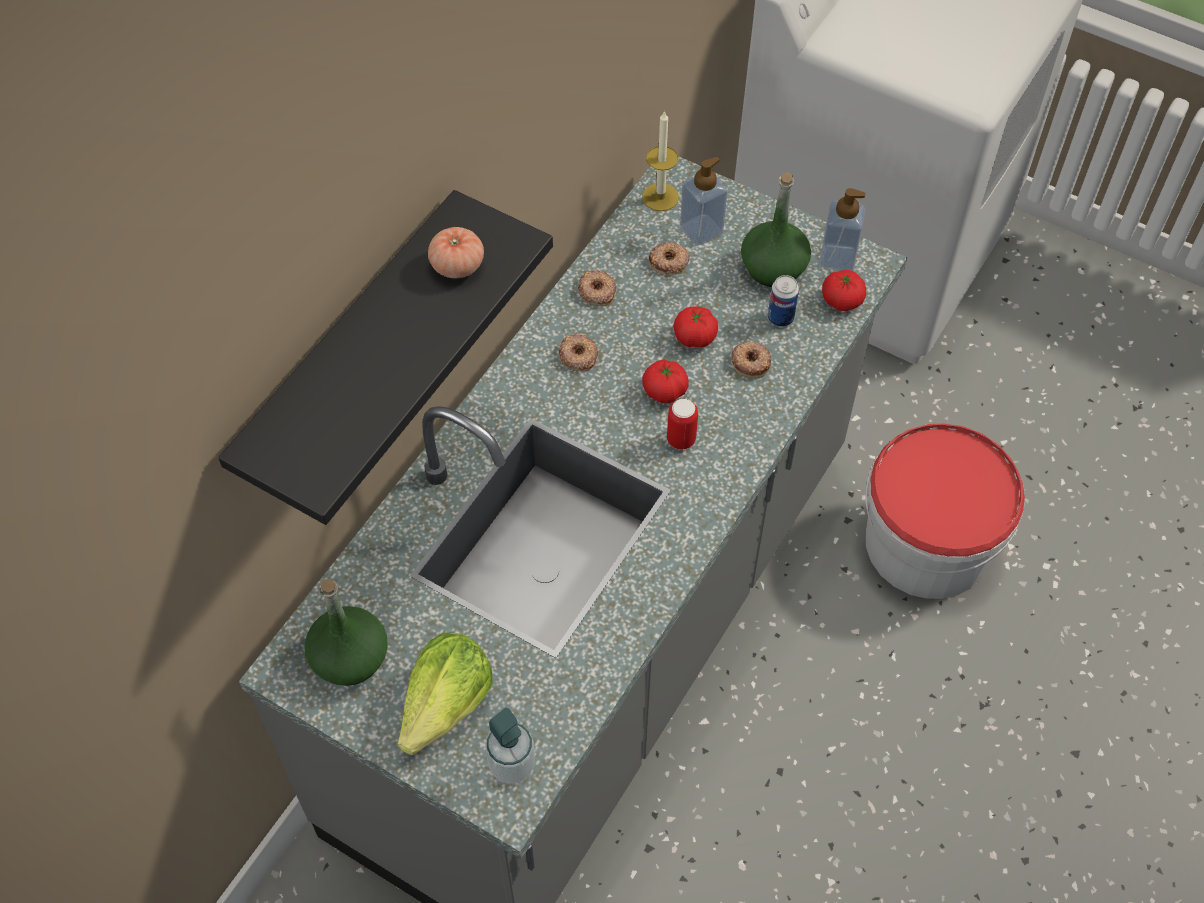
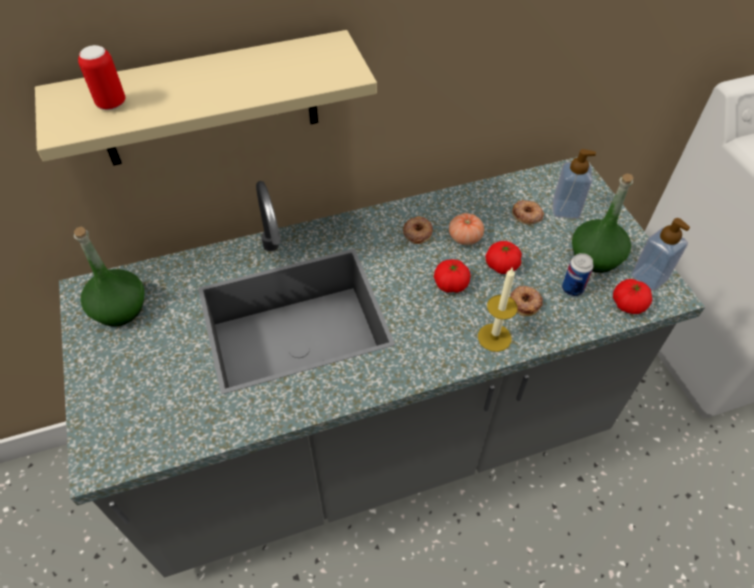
camera: 40 degrees right, 5 degrees down
(351, 355) = (208, 101): black shelf -> beige shelf
(446, 705) = (134, 374): lettuce -> none
(457, 265) = (296, 66): tomato -> tomato (465, 237)
(512, 765) = (126, 439): soap dispenser -> none
(596, 291) = (464, 205): donut -> none
(660, 197) = (556, 178): candle -> candle (494, 337)
(681, 439) = (432, 319): can -> can (111, 103)
(927, 542) = (623, 531): bucket -> none

